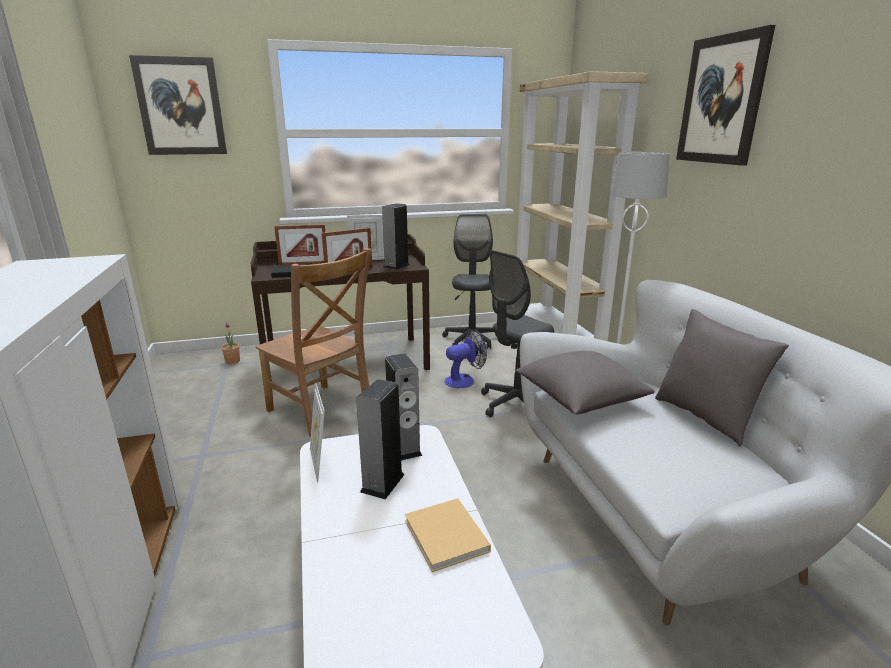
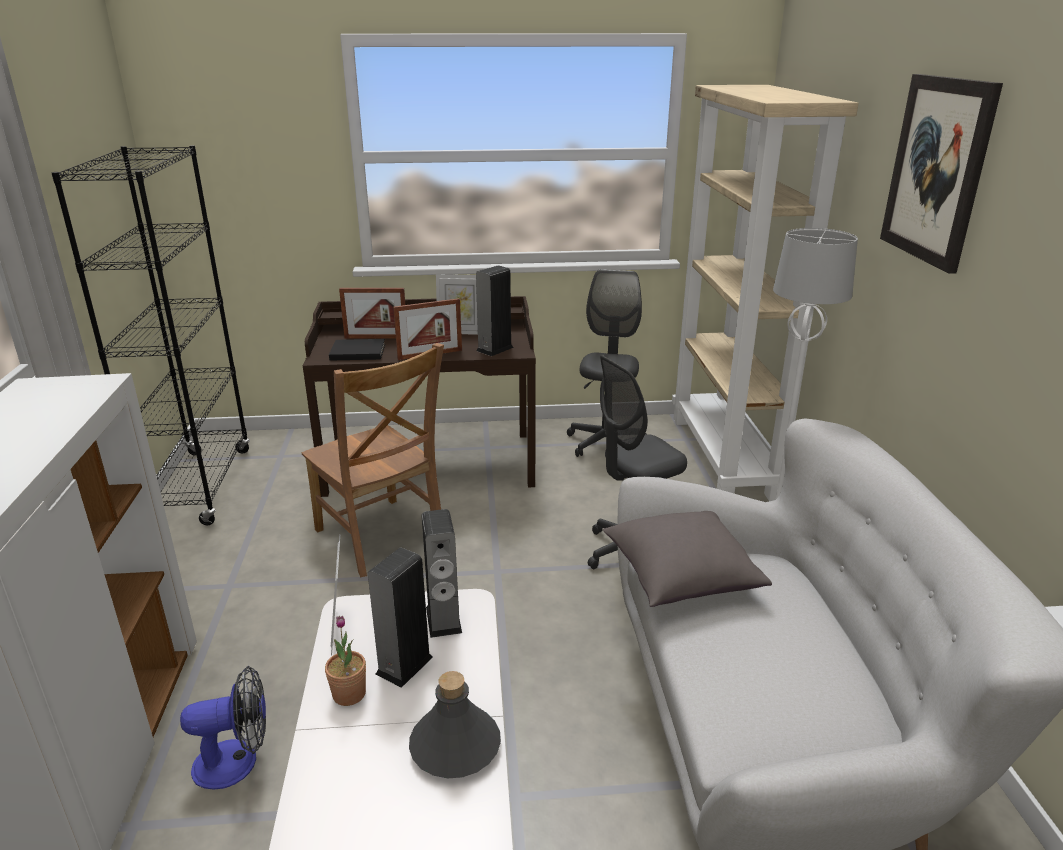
camera: 10 degrees right, 5 degrees up
(164, 389) = (201, 487): none -> black bookcase
(181, 107) = (230, 124): picture -> none
(232, 361) = (288, 451): potted plant -> potted plant (349, 694)
(447, 537) = (456, 747): beige book -> grey bottle
(464, 380) = (576, 508): fan -> fan (237, 761)
(705, 417) = (838, 624): grey pillow -> none

